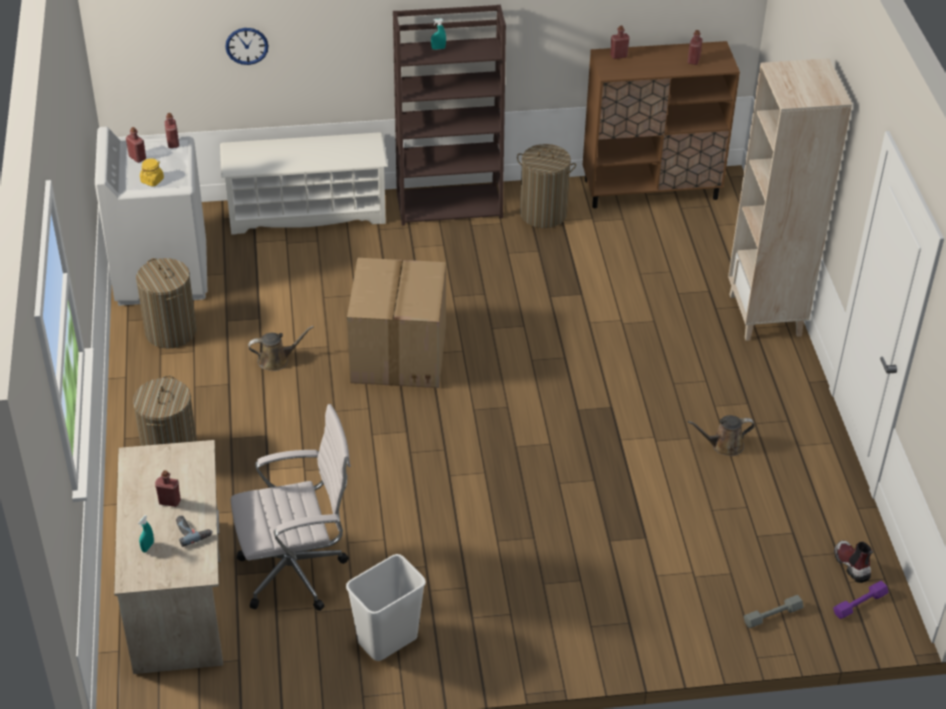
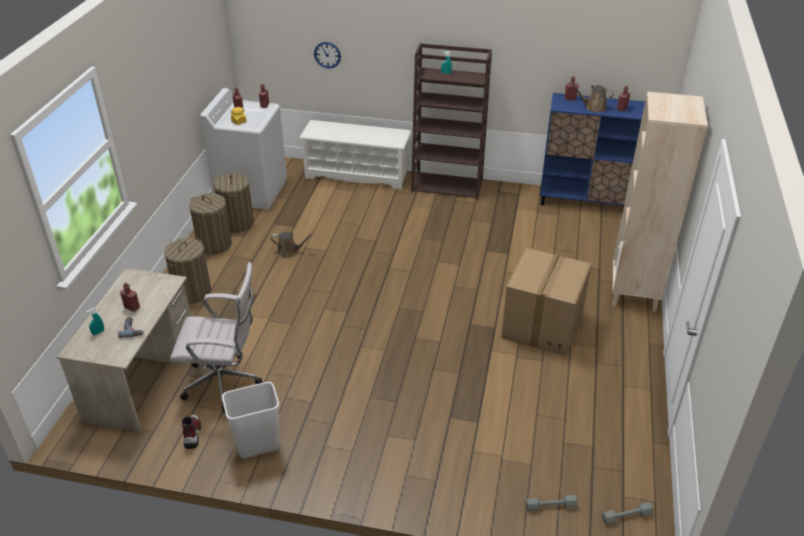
camera: 20 degrees right, 5 degrees down
(400, 356) = (368, 265): cardboard box -> cardboard box (543, 326)
(543, 213) = (505, 202): laundry basket -> laundry basket (214, 244)
(651, 189) = (585, 201): brown cabinet -> blue cabinet
(724, 445) = (565, 372): brown watering can -> brown watering can (593, 107)
(851, 564) = (631, 483): boot -> boot (192, 434)
(860, 604) = (626, 516): purple dumbbell -> grey dumbbell

